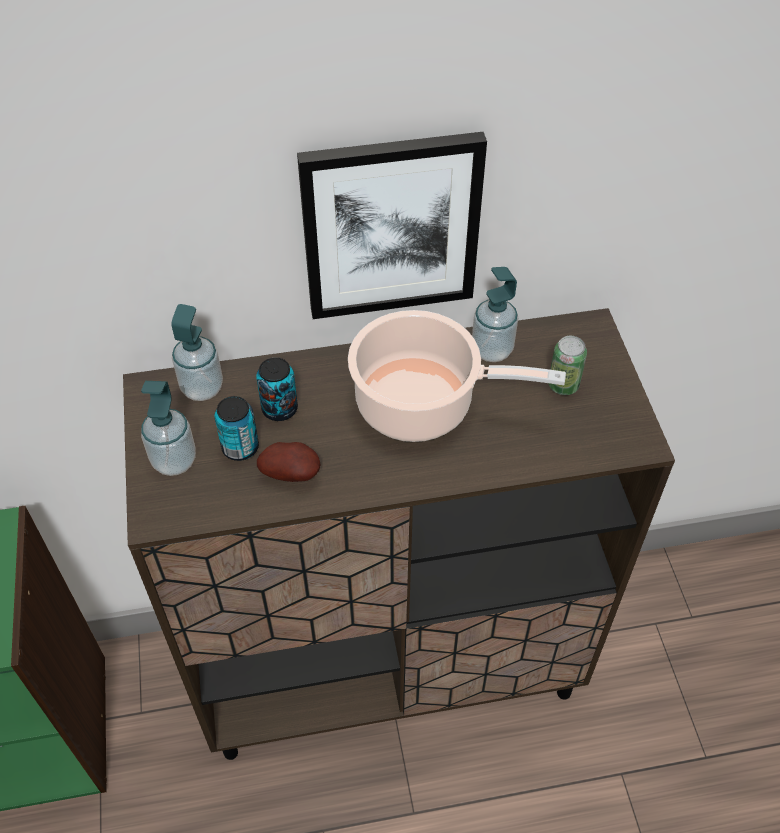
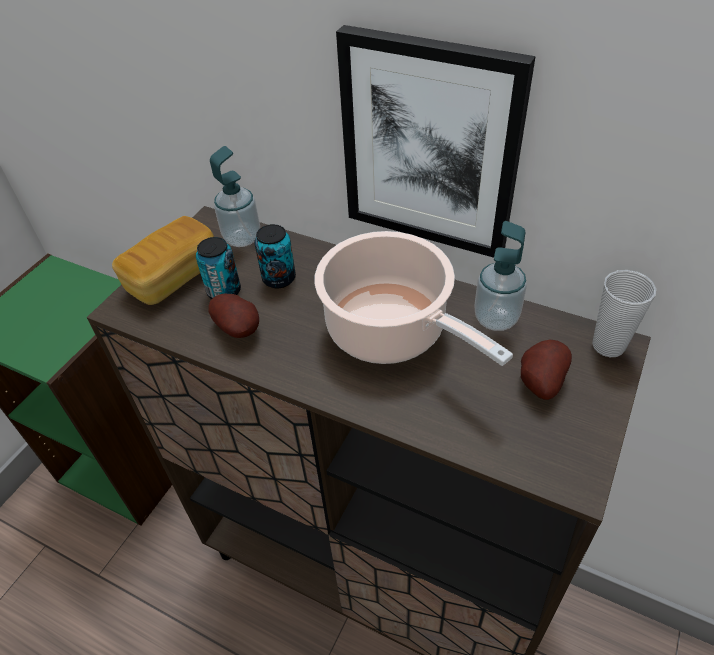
camera: 40 degrees right, 5 degrees down
(174, 461) = (173, 277): soap dispenser -> bread
(563, 385) = (539, 382): can -> potato
(586, 330) = (608, 345): none -> cup

